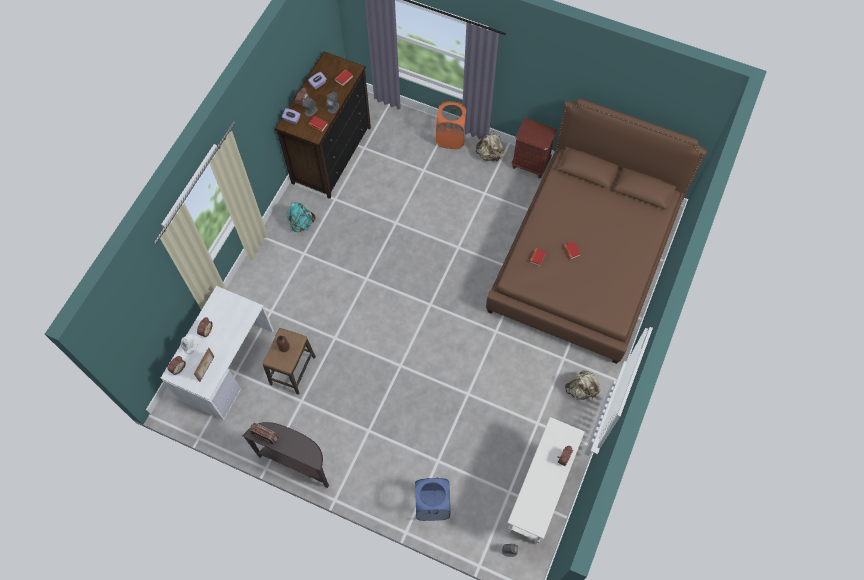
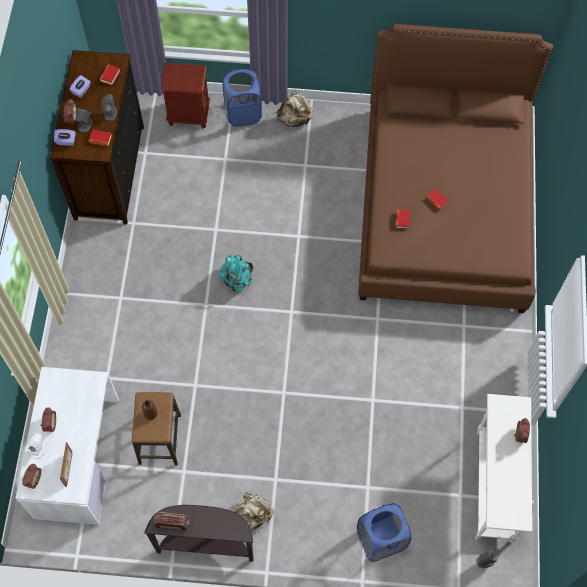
camera: 20 degrees left, 0 degrees up
(301, 224) = (104, 264): turquoise backpack -> turquoise backpack (236, 280)
(451, 138) = (243, 113): orange laundry basket -> blue laundry basket
(530, 164) = (344, 117): brown nightstand -> brown nightstand (188, 115)
(581, 390) = (496, 355): beige backpack -> beige backpack (252, 515)

